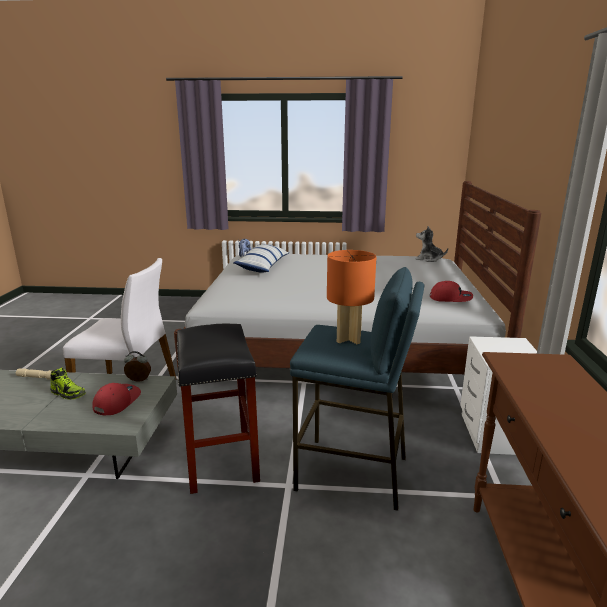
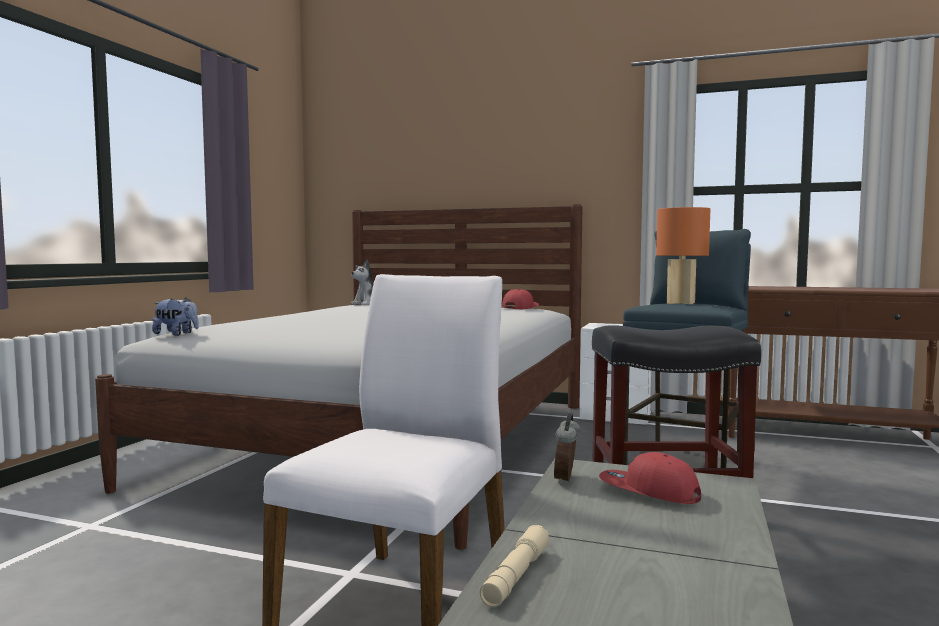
camera: 75 degrees left, 15 degrees down
(68, 393) = (611, 534): shoe -> none
(263, 266) = (289, 327): pillow -> none

